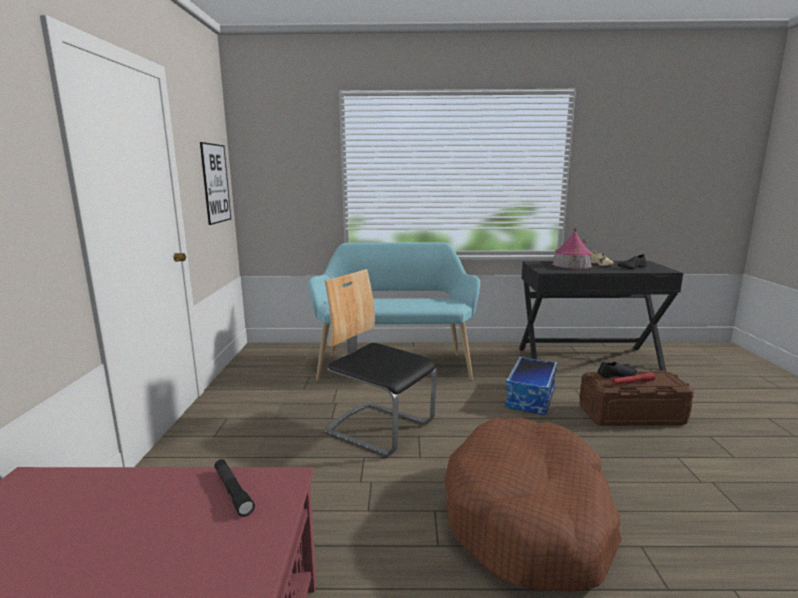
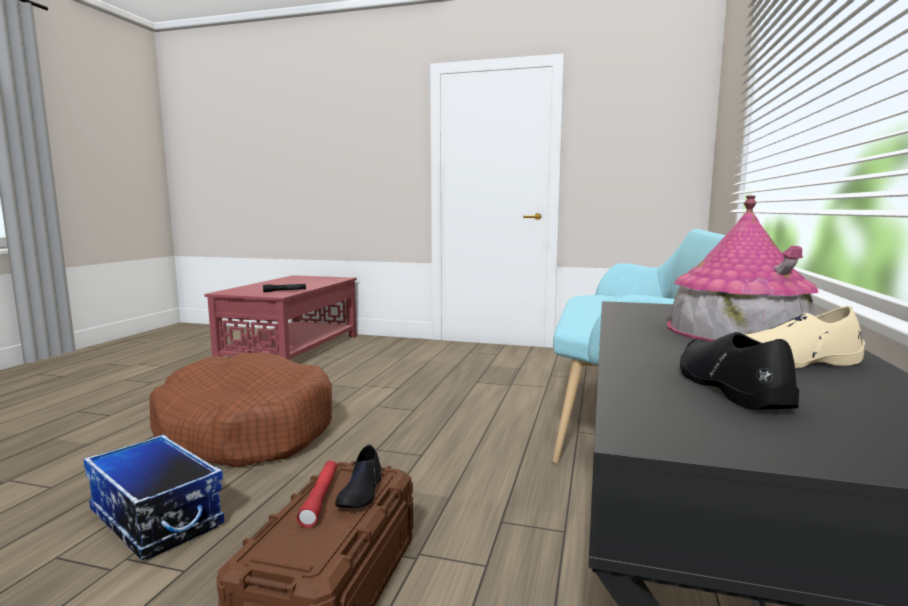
camera: 105 degrees right, 5 degrees down
(215, 183) = (653, 153): picture -> none
(380, 428) = (443, 397): chair -> none
(531, 398) = (465, 499): storage box -> storage box (154, 518)

